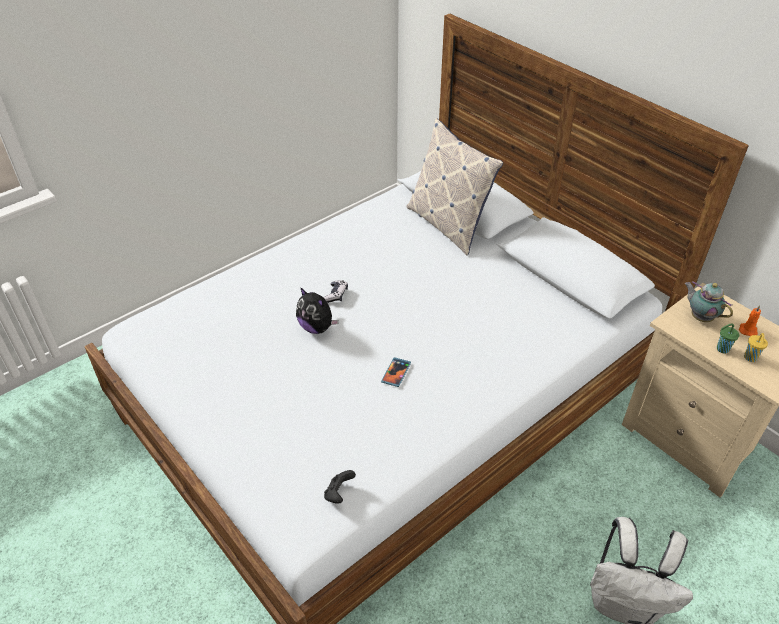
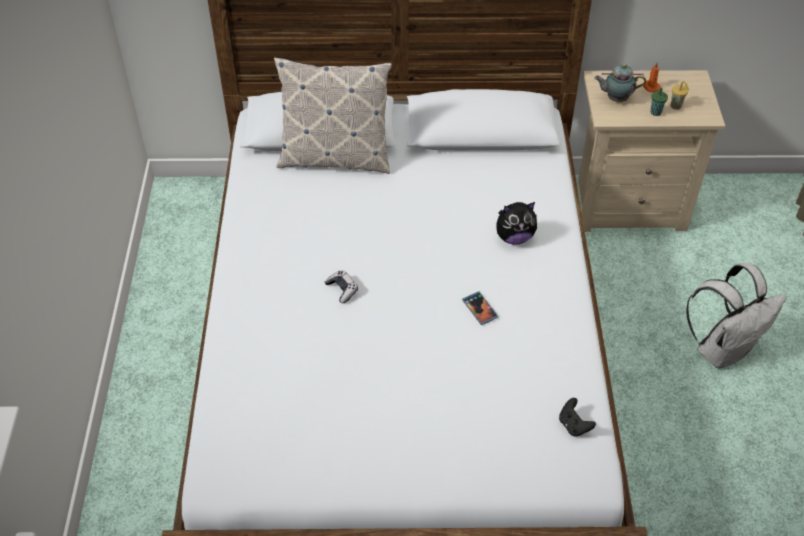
camera: 50 degrees left, 5 degrees up
(317, 327) = (370, 328): plush toy -> plush toy (514, 237)

